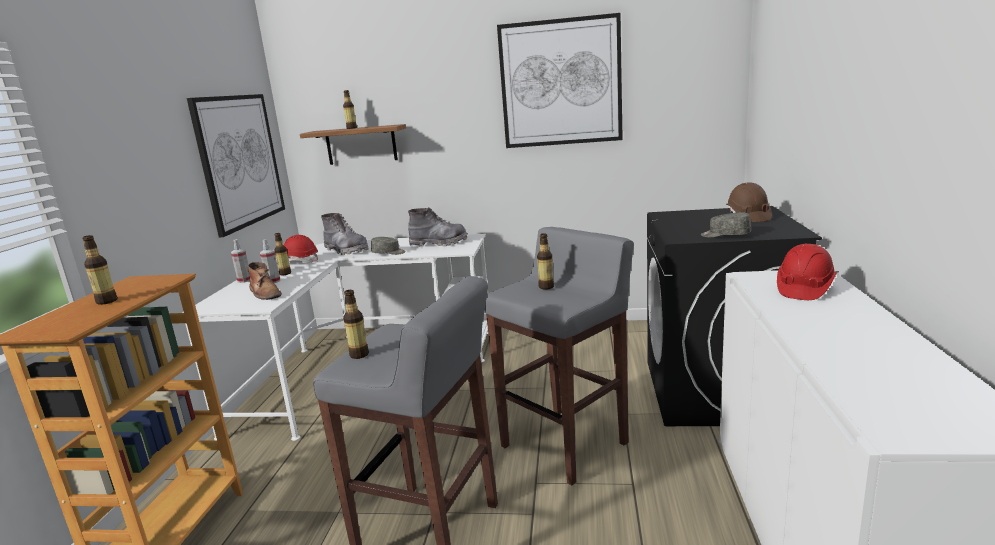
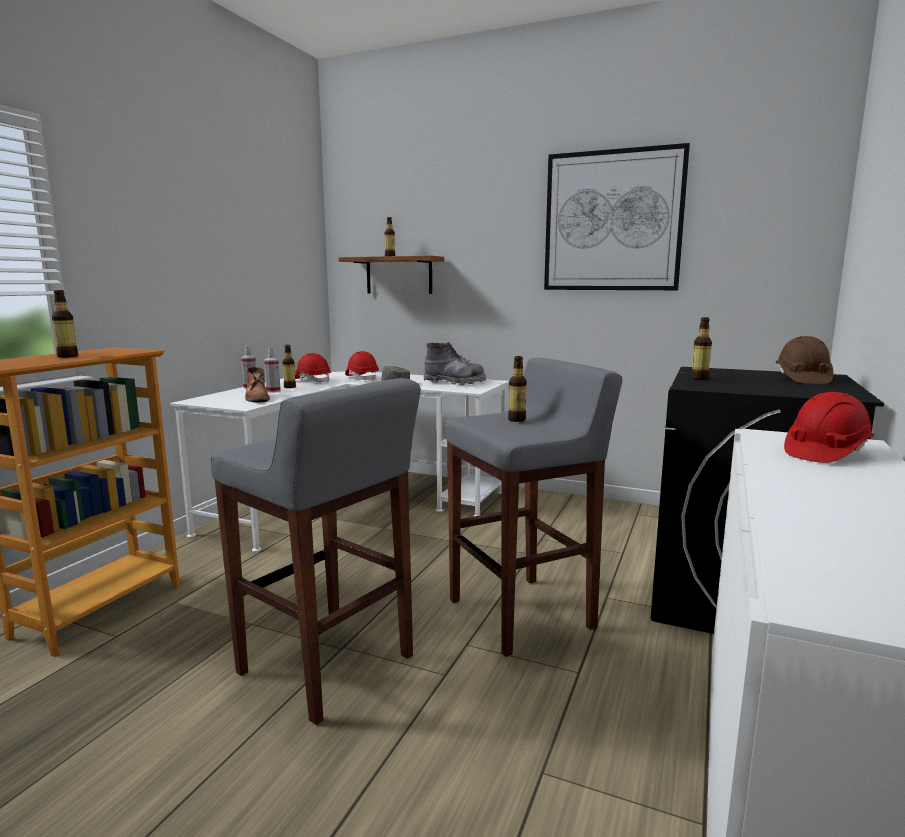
camera: 15 degrees right, 5 degrees down
(240, 161) = (273, 274): picture -> none
(346, 250) = (362, 378): grey boot -> red hard hat
(359, 355) = (270, 443): bottle -> bottle (699, 379)
(725, 235) = (753, 389): grey cap -> none

